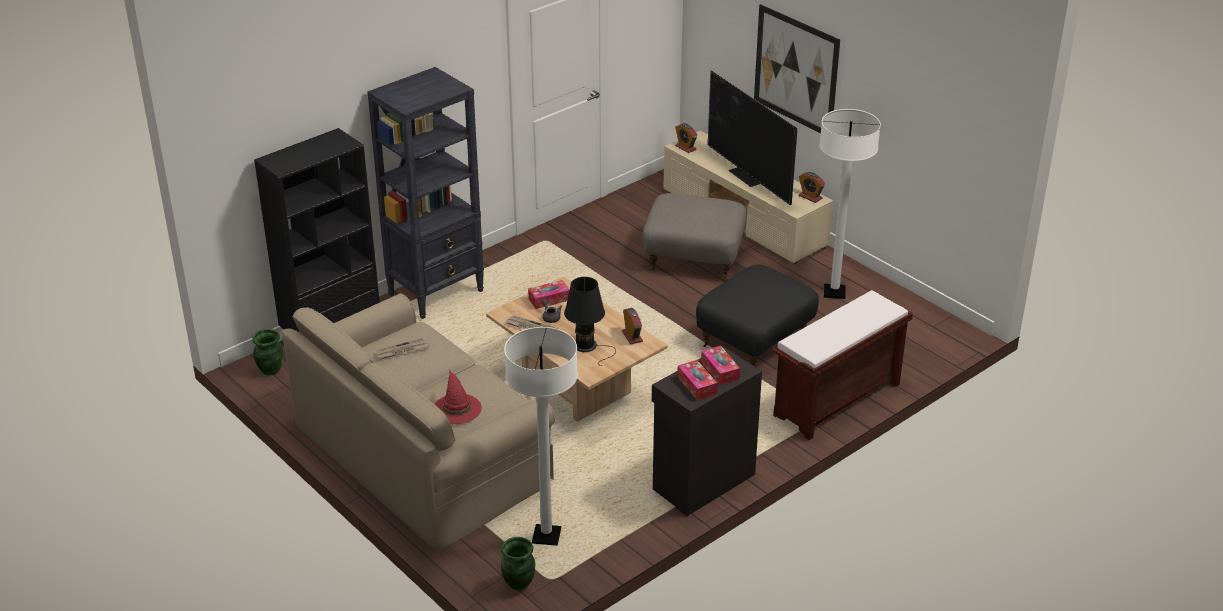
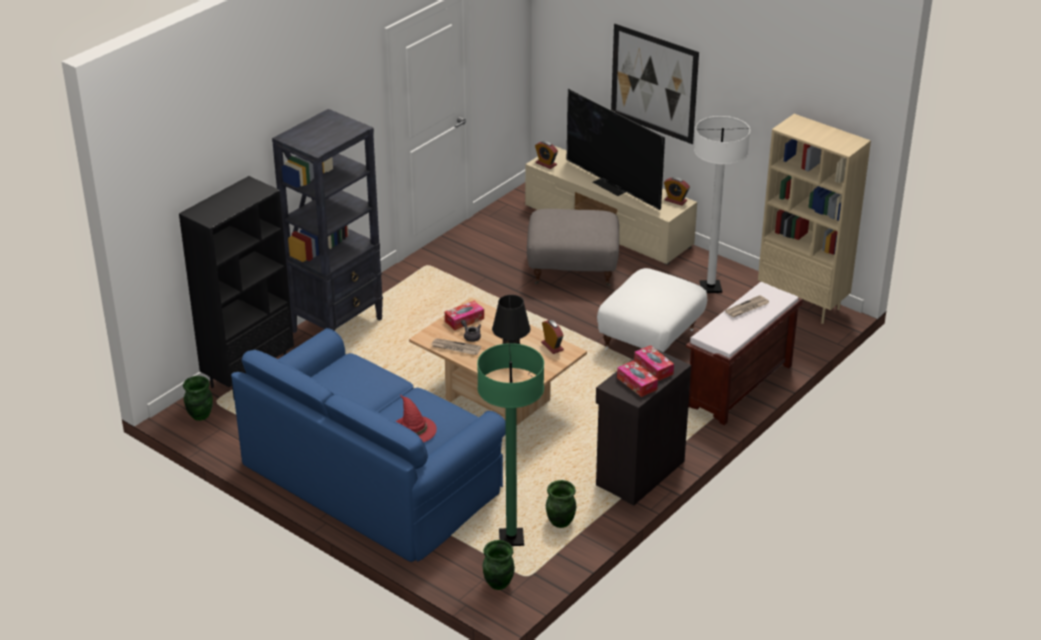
camera: 10 degrees left, 0 degrees up
(402, 351) = (344, 382): newspaper -> newspaper (747, 308)
(422, 452) = (371, 476): beige sofa -> blue sofa
(546, 536) = (511, 538): white floor lamp -> green floor lamp
(603, 525) = (560, 522): none -> green vase
(755, 342) = (651, 341): black ottoman -> white ottoman
(929, 319) = (803, 304): none -> beige bookcase

